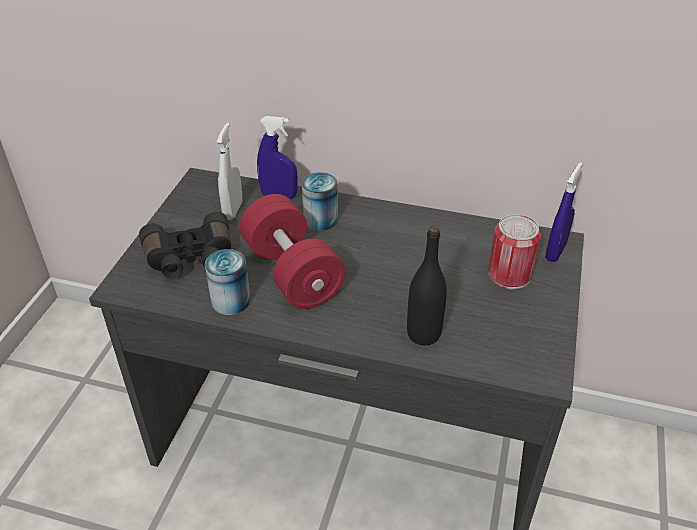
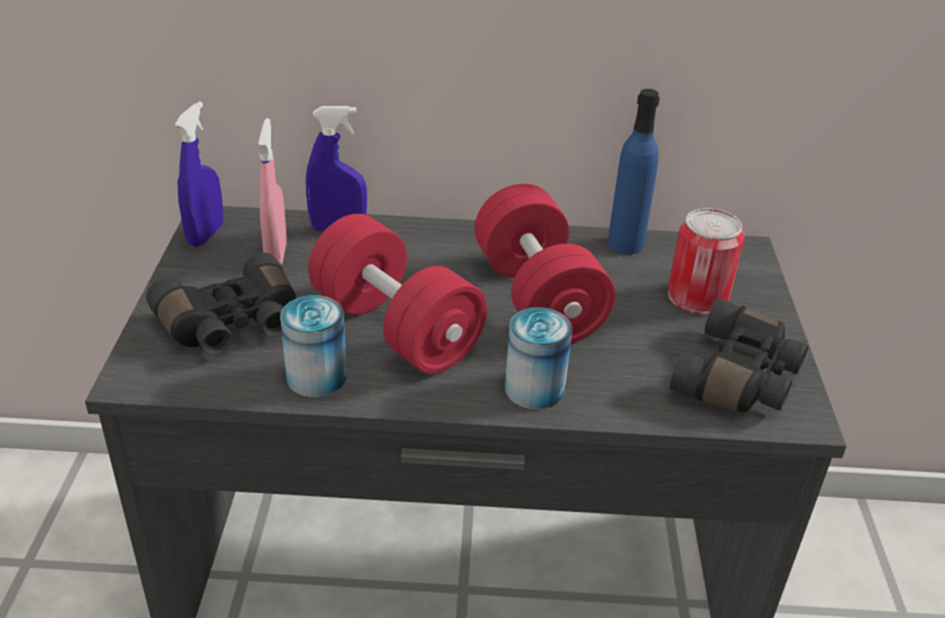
camera: 15 degrees left, 5 degrees down
(233, 210) = (276, 254): white spray bottle -> pink spray bottle
(320, 220) = (411, 254): can -> can (534, 389)
(395, 262) = (537, 298): none -> red dumbbell
(423, 334) = (614, 386): black bottle -> none
(473, 228) = (625, 244): none -> blue bottle
(514, 340) = (739, 379): none -> black binoculars
(555, 252) = (744, 262): blue spray bottle -> blue spray bottle (205, 235)

